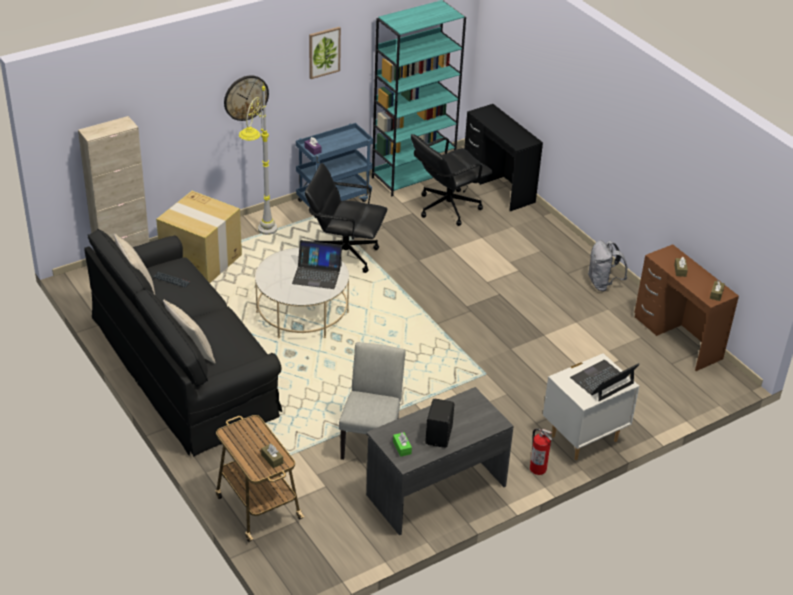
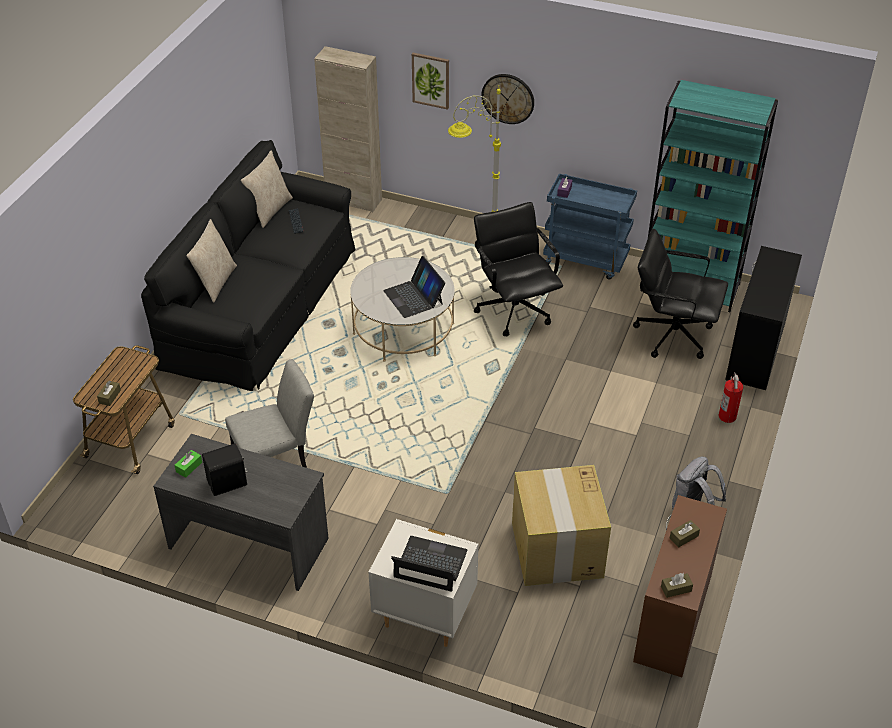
camera: 55 degrees right, 5 degrees up
(202, 261) = (406, 237): cardboard box -> cardboard box (557, 551)
(324, 52) = (608, 91): picture -> picture (431, 80)
(538, 468) = (345, 602): fire extinguisher -> fire extinguisher (727, 416)

